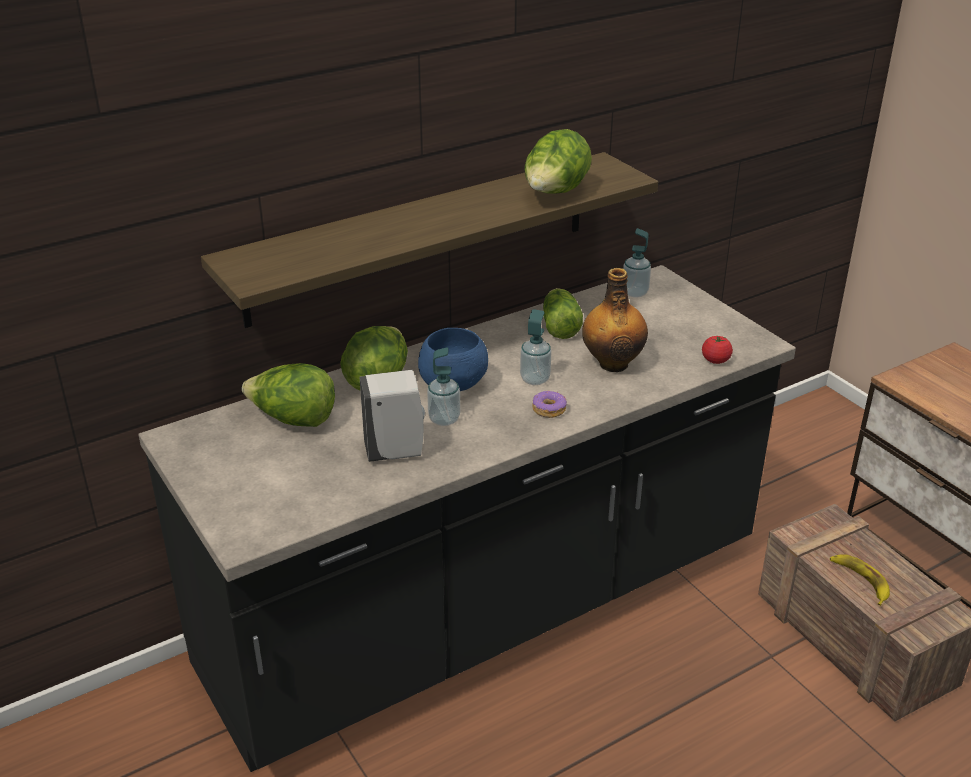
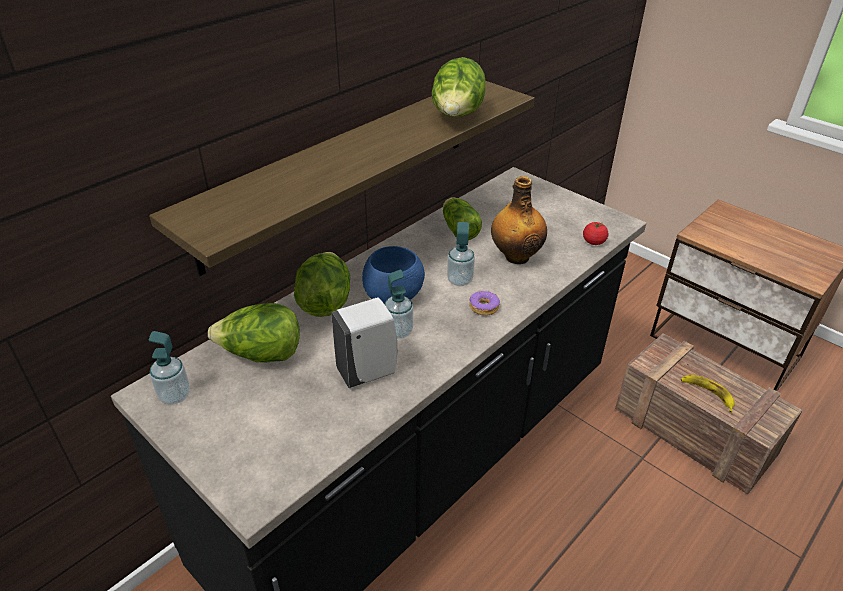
camera: 15 degrees left, 5 degrees up
(635, 292) = (504, 192): soap dispenser -> soap dispenser (175, 395)

